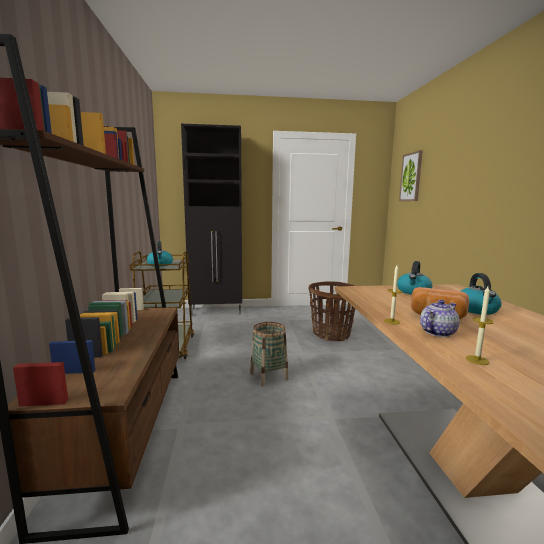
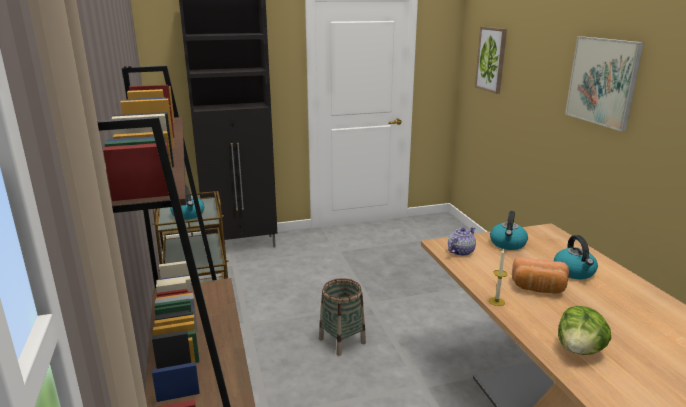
camera: 10 degrees left, 10 degrees up
(331, 334) = (399, 270): basket -> none
(437, 332) = (541, 314): teapot -> teapot (460, 252)
(477, 360) = (579, 350): candle -> lettuce
(502, 164) = (602, 81): none -> picture

